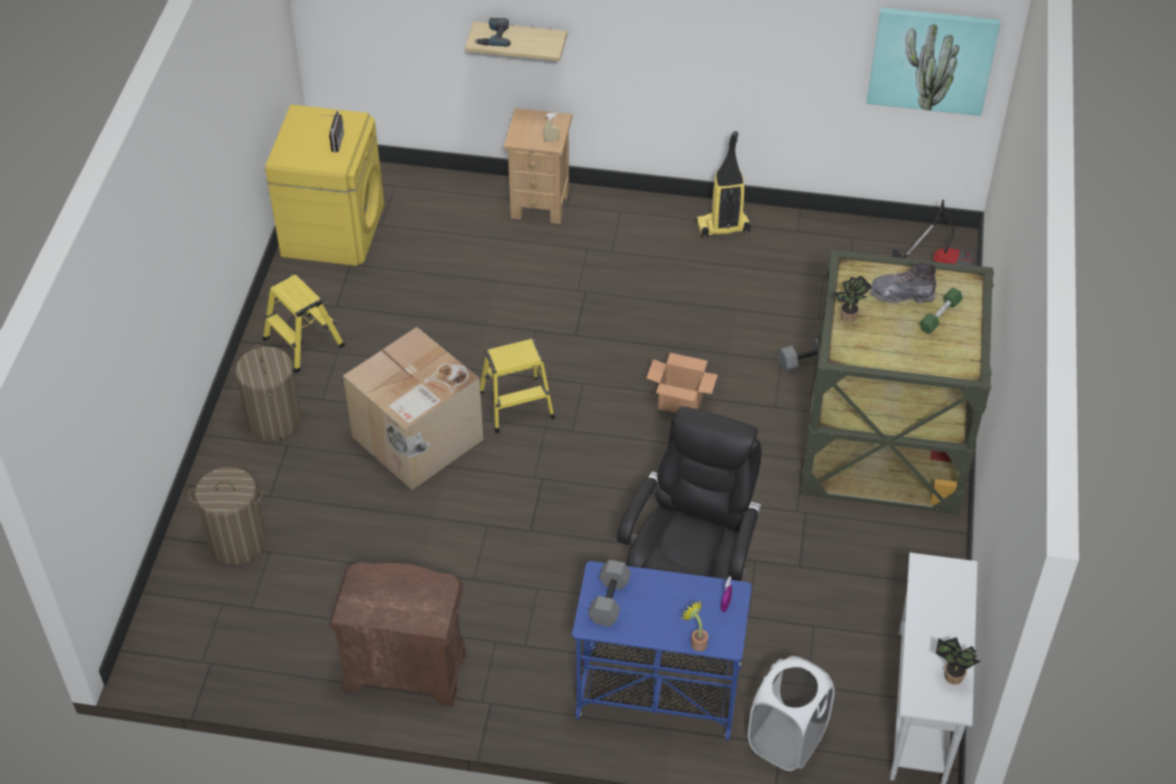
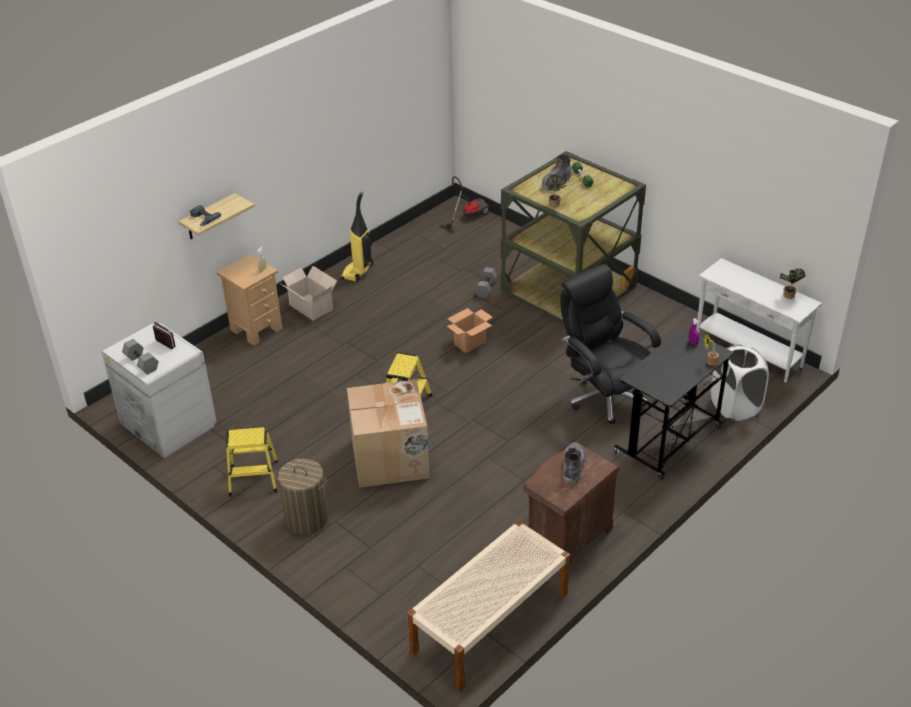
camera: 55 degrees left, 10 degrees down
(228, 660) = (491, 623): none -> beige bench
(237, 542) = (394, 579): laundry basket -> none
(335, 228) = (169, 422): yellow washing machine -> white washing machine
(412, 595) = (573, 467): none -> grey boot
(608, 600) = (654, 381): grey dumbbell -> grey dumbbell (141, 363)
(620, 224) = (310, 306): none -> cardboard box
(657, 693) = (668, 440): blue desk -> black desk
(931, 59) = (418, 95): picture -> none

